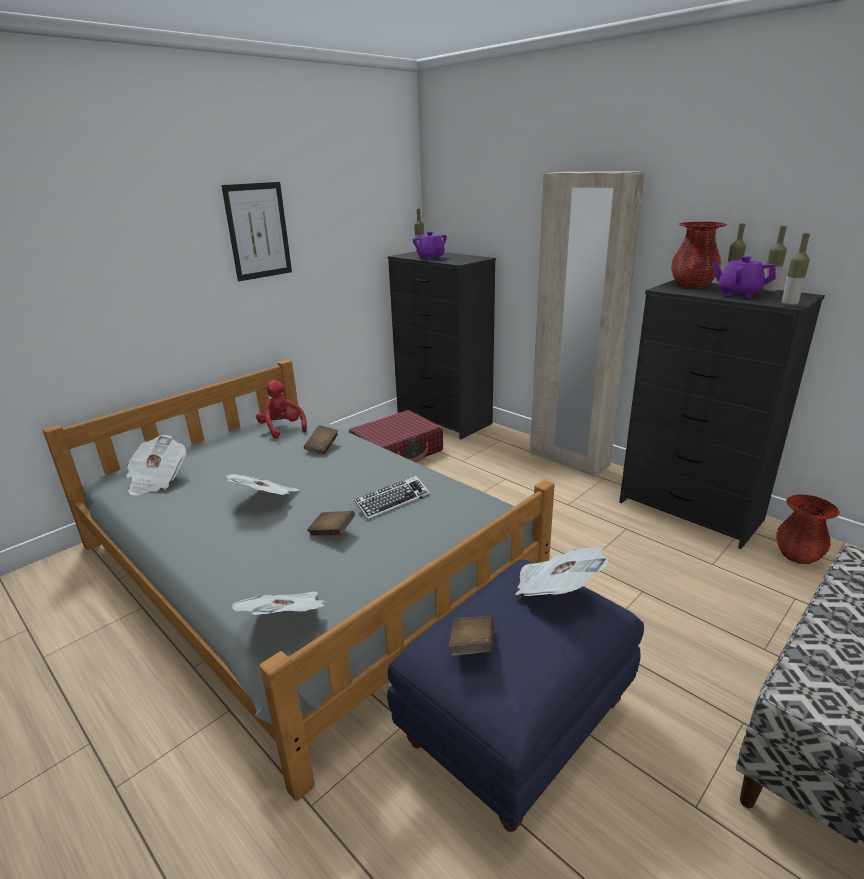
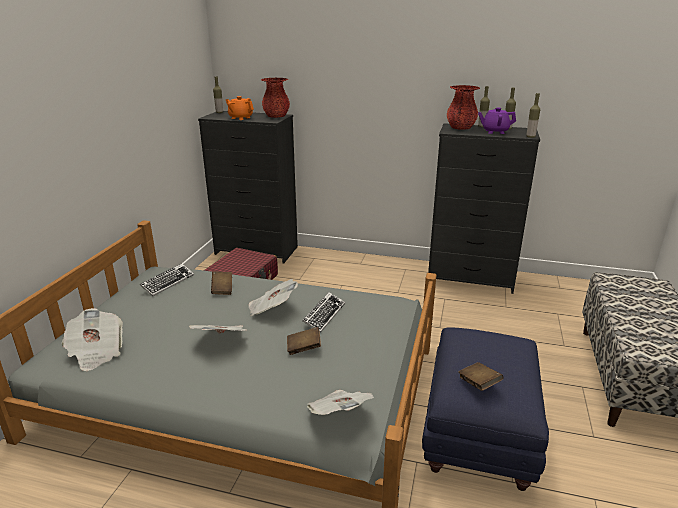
camera: 30 degrees left, 0 degrees up
(258, 231) = (112, 106): picture -> none
(282, 429) = (168, 282): red plush toy -> keyboard
(430, 258) = (240, 118): purple teapot -> orange teapot
(556, 590) = (489, 337): newspaper -> newspaper (272, 309)
(568, 459) = (373, 262): beige wardrobe -> none
(797, 555) = (542, 289): red vase -> red vase (276, 116)

